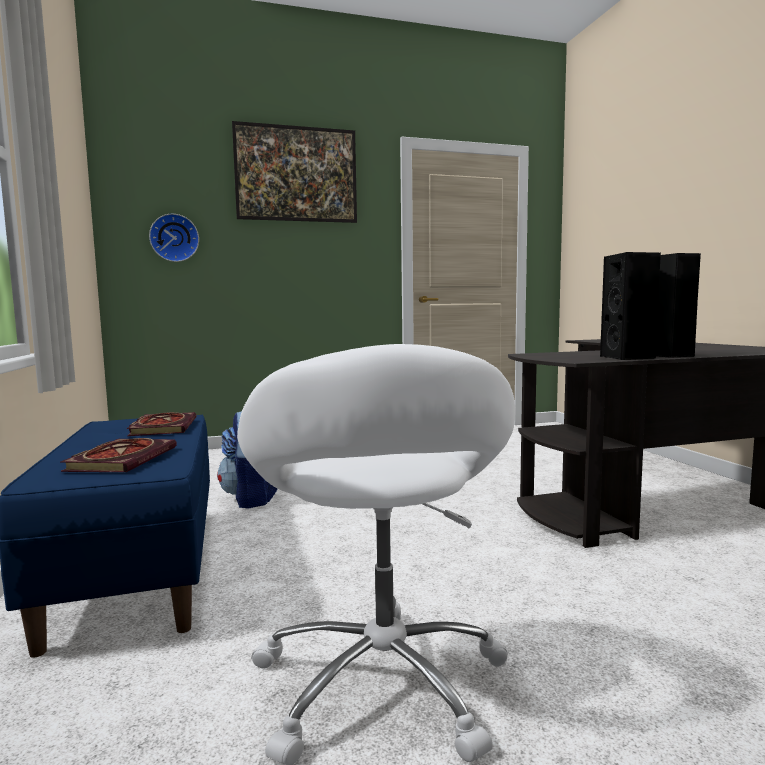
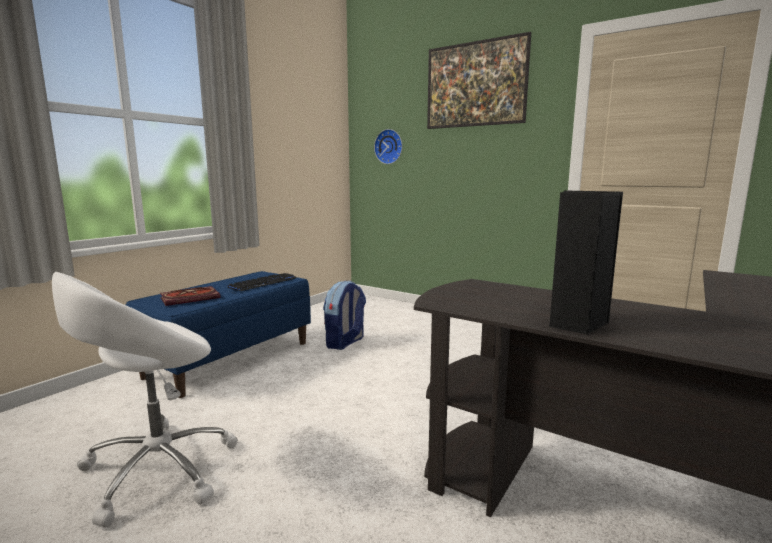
camera: 50 degrees right, 5 degrees up
(162, 427) = (263, 283): book -> keyboard
(628, 357) = (507, 313): black speaker -> none

